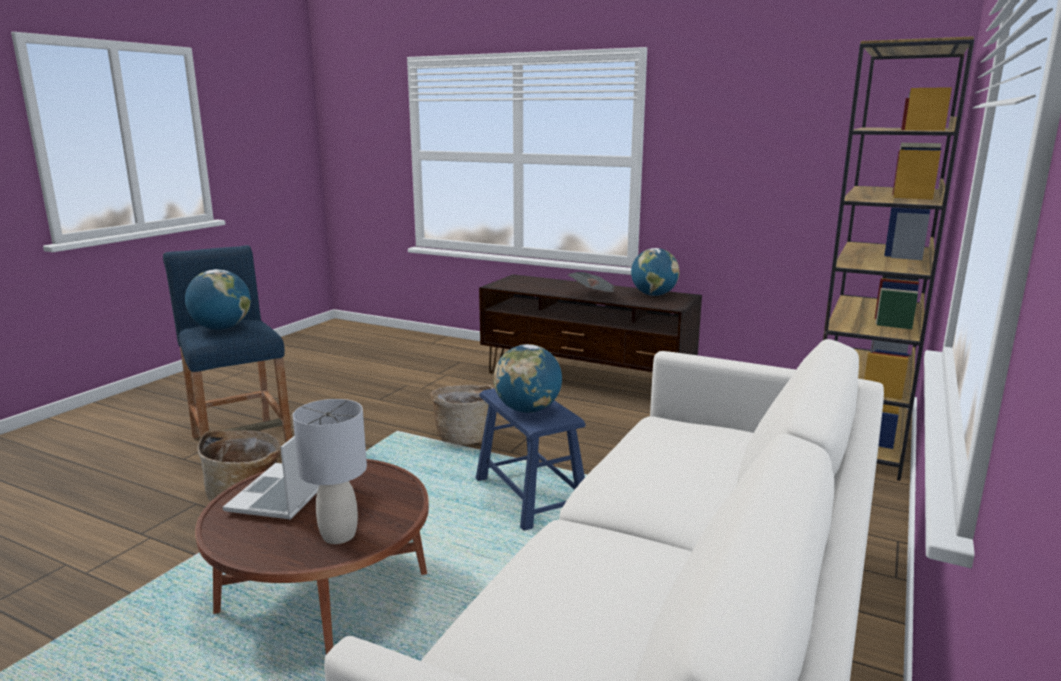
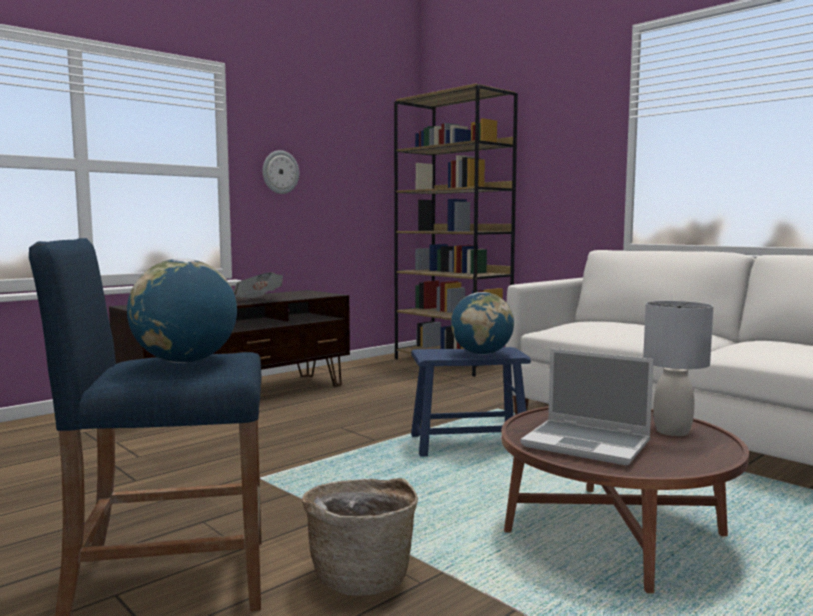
camera: 70 degrees left, 10 degrees down
(464, 437) = (318, 451): basket -> none
(653, 295) = (288, 294): globe -> none
(703, 159) = (280, 172): none -> wall clock

